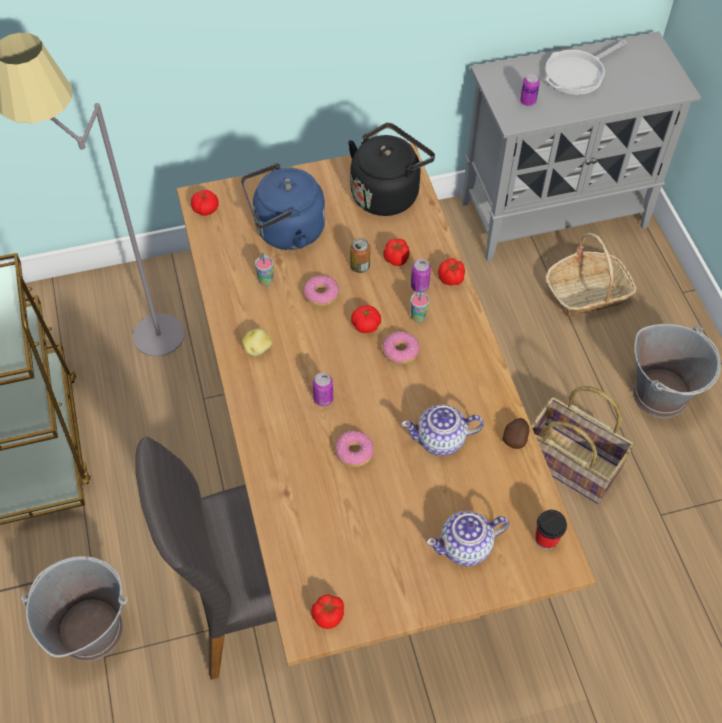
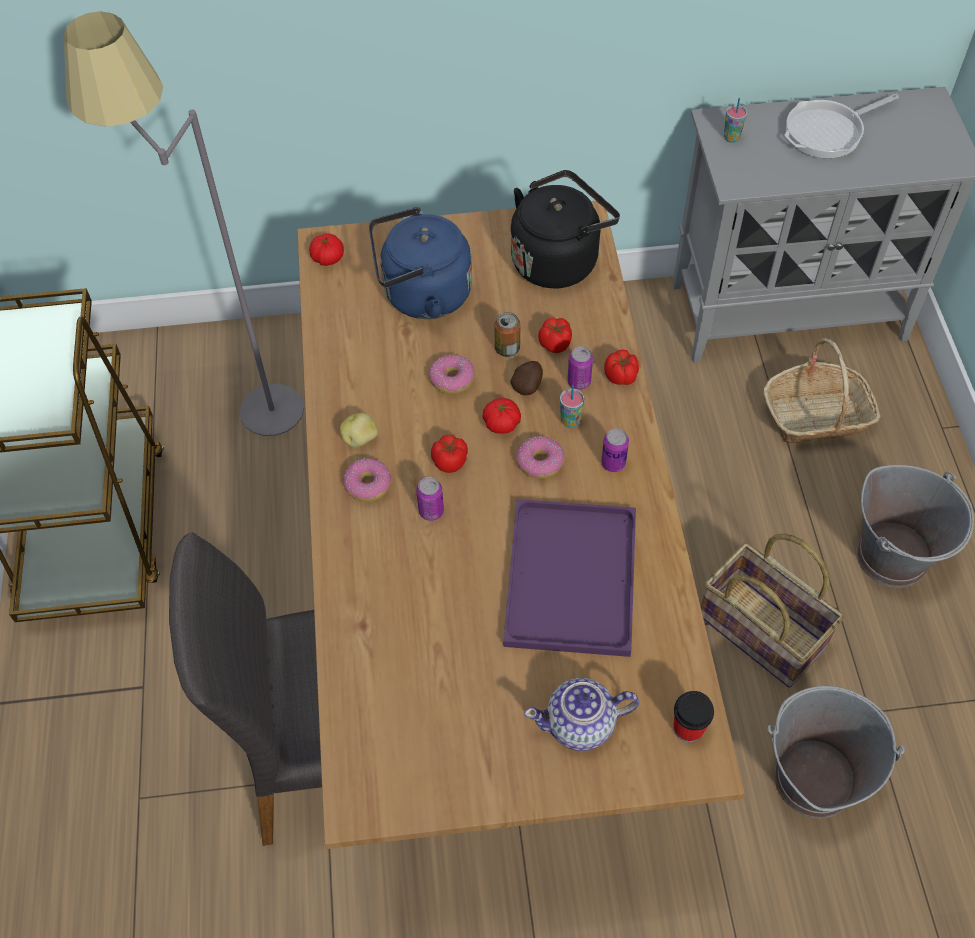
camera: 10 degrees right, 0 degrees up
(90, 630) = (128, 763): grey bucket -> grey bucket (812, 779)
(266, 281) = (386, 355): cup -> cup (731, 138)
(329, 615) = (388, 790): tomato -> tomato (450, 461)
(354, 452) = (458, 584): donut -> donut (368, 485)
(441, 439) = (573, 581): teapot -> purple tray
(515, 438) = (669, 591): potato -> potato (528, 385)
(528, 101) = (757, 161): can -> can (613, 463)

